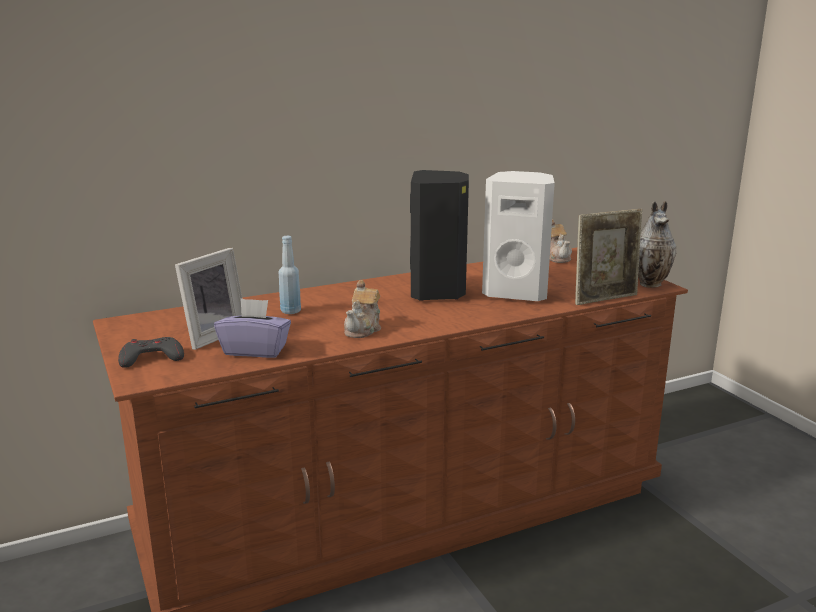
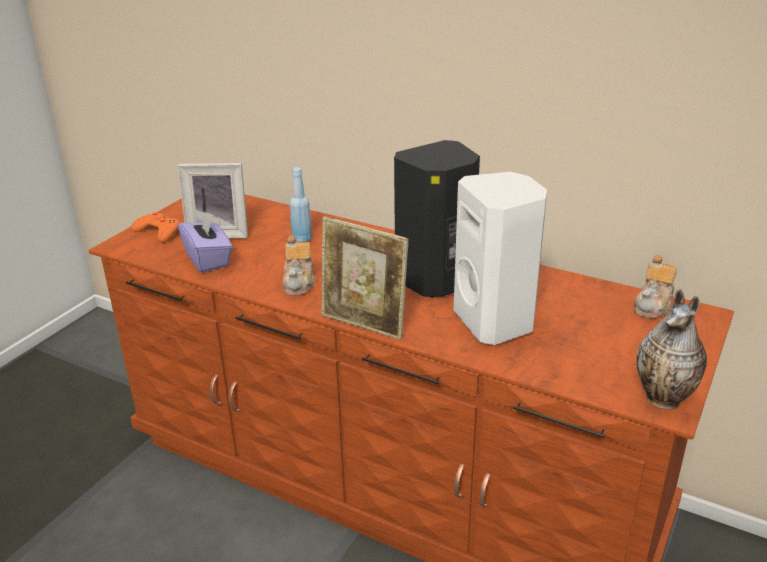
camera: 55 degrees right, 10 degrees up
(151, 358) = (158, 231): grey game controller -> orange game controller
(363, 329) = (299, 283): teapot -> teapot turned 75 degrees counterclockwise
(605, 298) = (558, 382): picture frame -> picture frame (364, 325)

